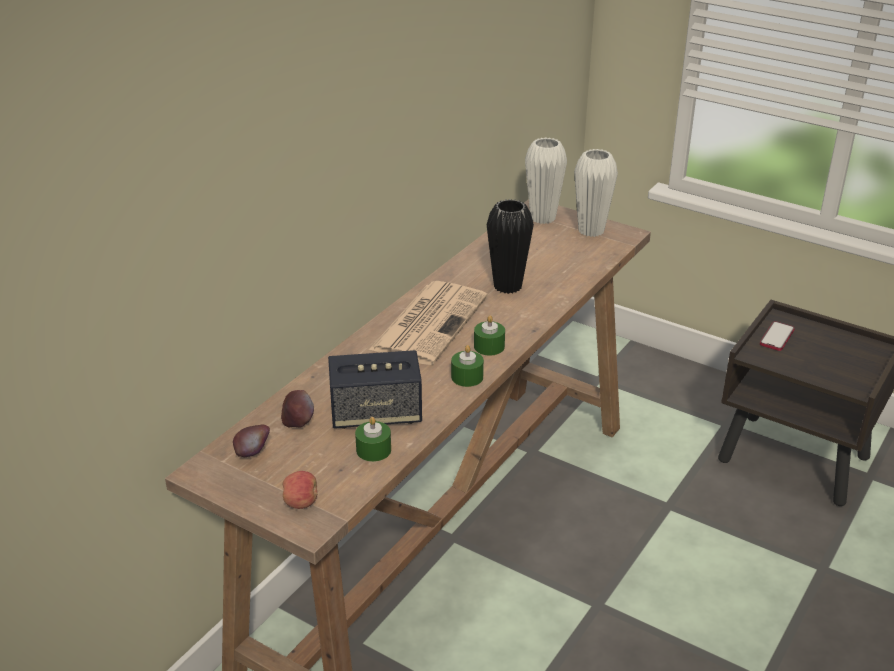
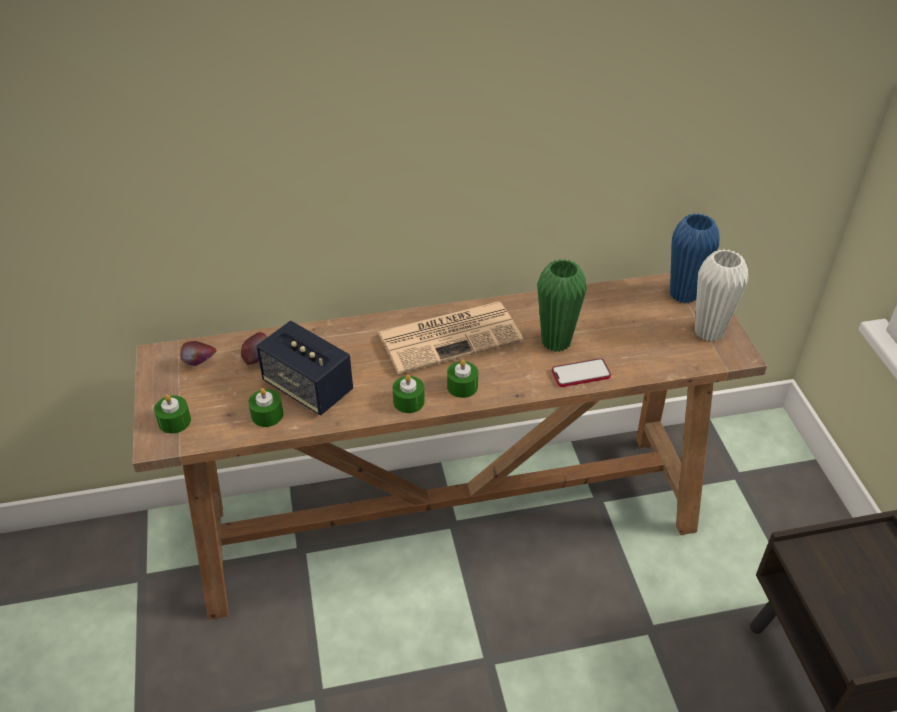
camera: 45 degrees right, 10 degrees up
(301, 503) = (174, 421): apple -> green candle
(507, 286) = (556, 342): black vase -> green vase
(542, 218) = (683, 294): white vase -> blue vase
(777, 337) = (850, 551): phone -> phone (581, 374)

